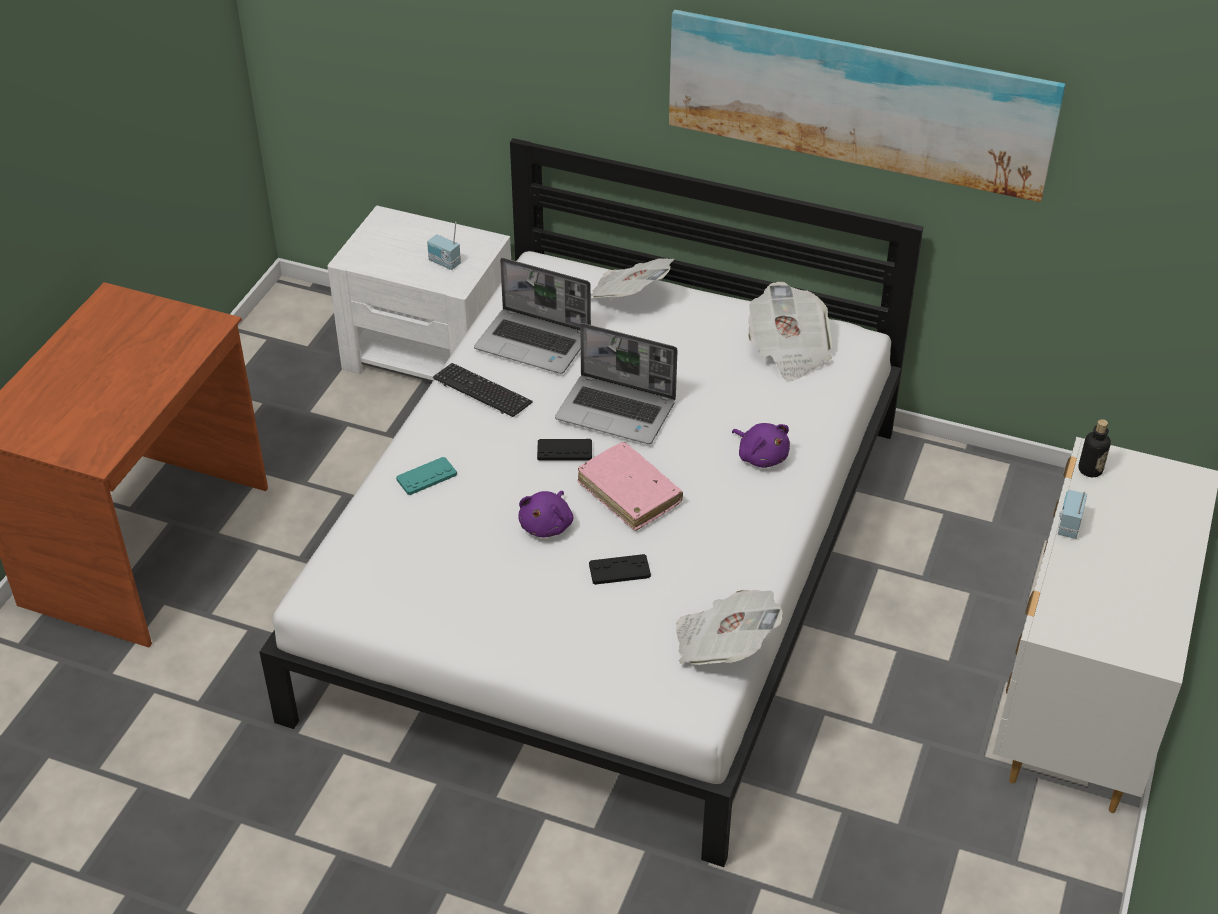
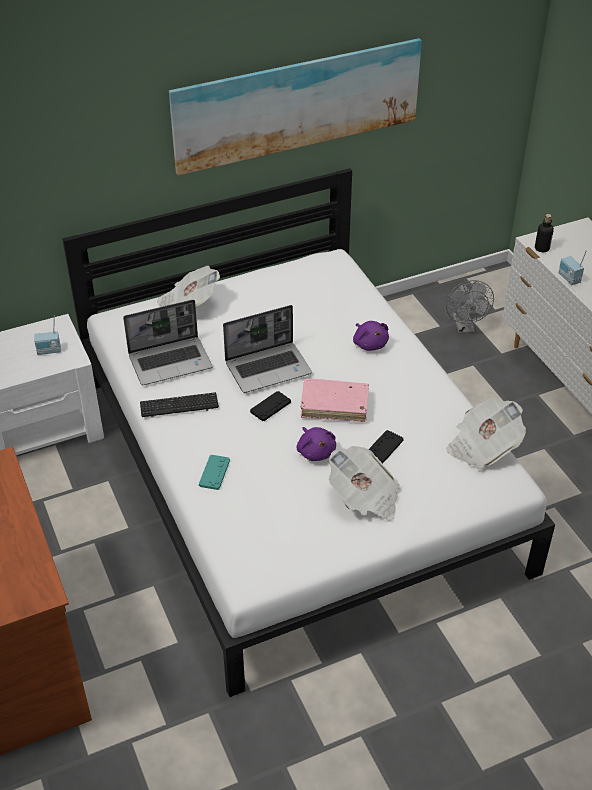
camera: 45 degrees left, 0 degrees up
(761, 456) = (369, 343): purple plush toy -> purple plush toy turned 60 degrees clockwise
(788, 350) = (311, 283): newspaper -> newspaper (364, 497)
(1021, 544) = (464, 328): none -> grey fan

